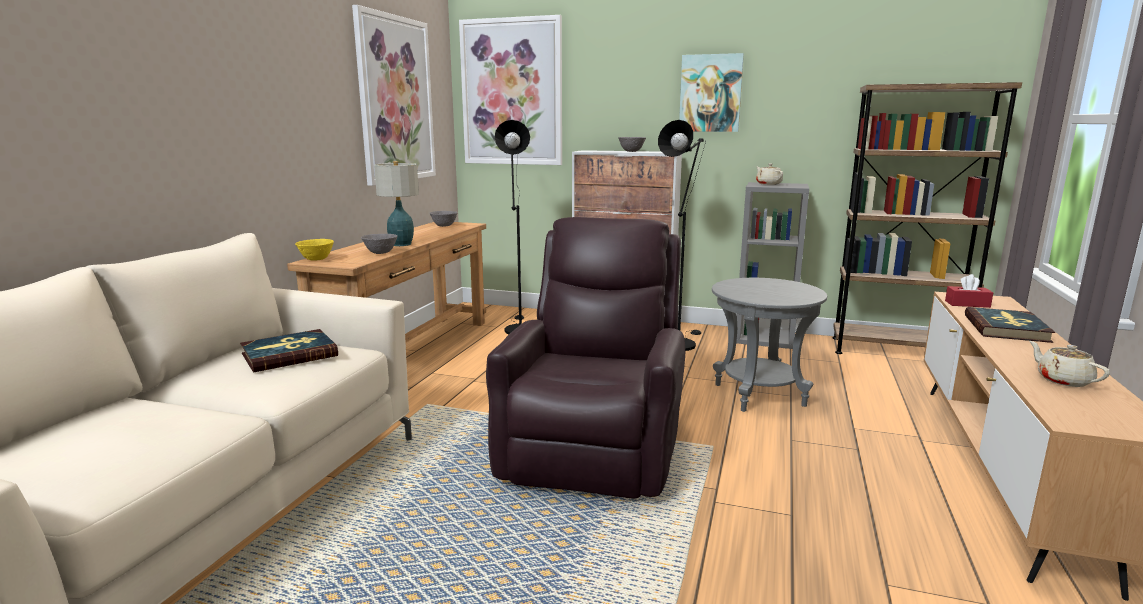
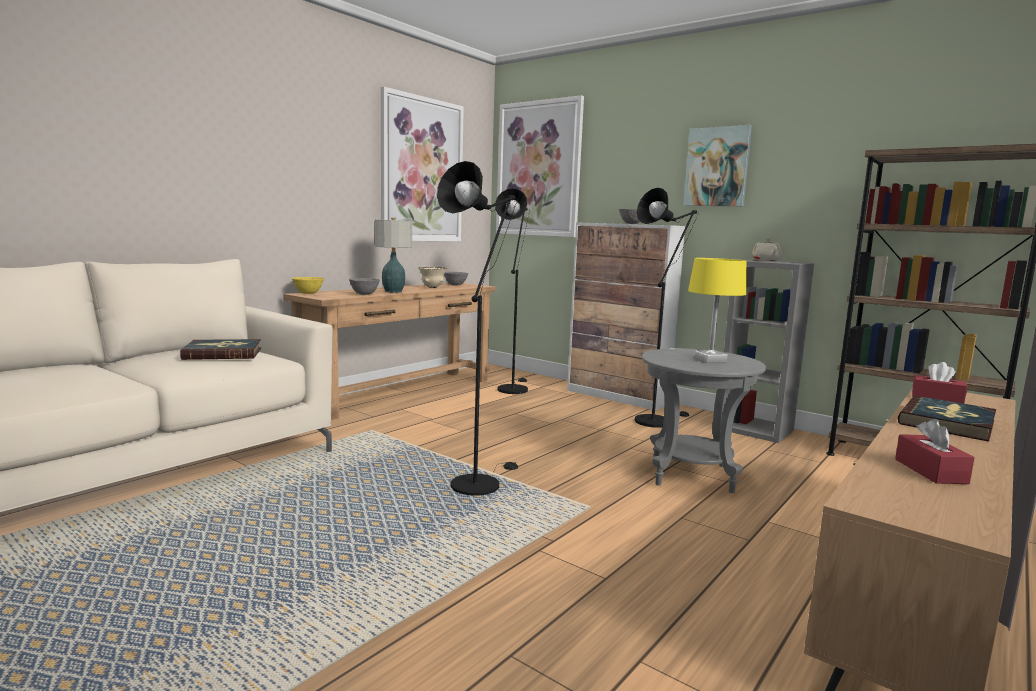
camera: 20 degrees right, 5 degrees down
(429, 233) = (432, 287): none -> beige bowl
(594, 443) = (479, 482): brown armchair -> black floor lamp
(775, 290) = (710, 360): none -> yellow table lamp
(1062, 380) = (930, 471): beige teapot -> red tissue box

